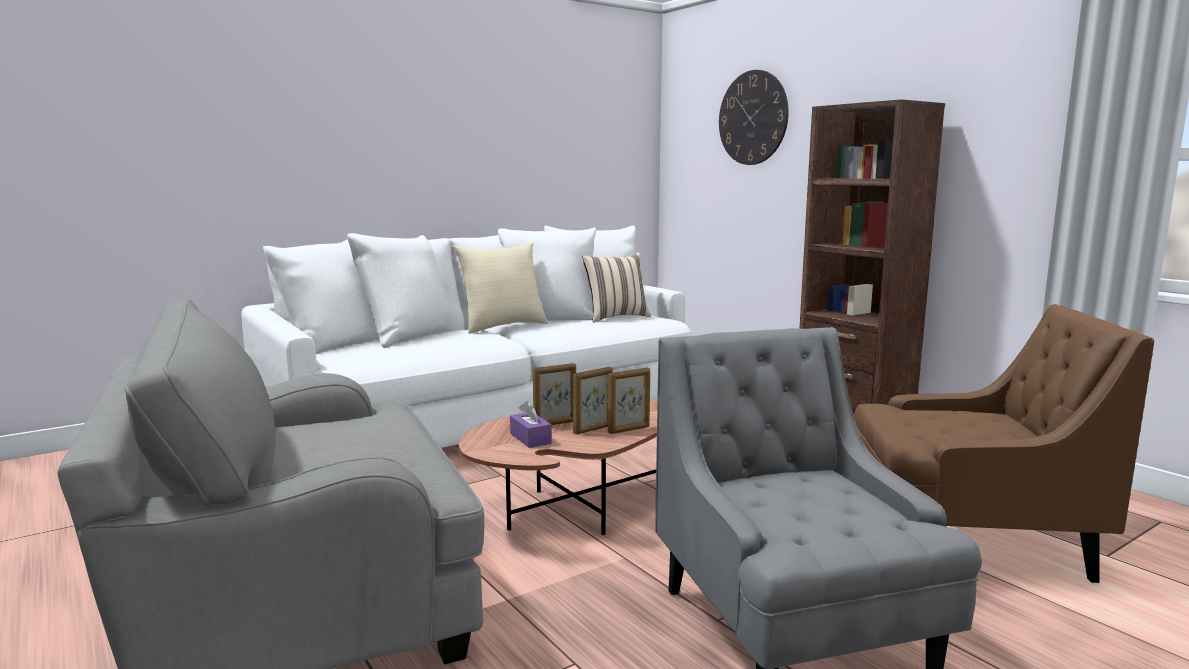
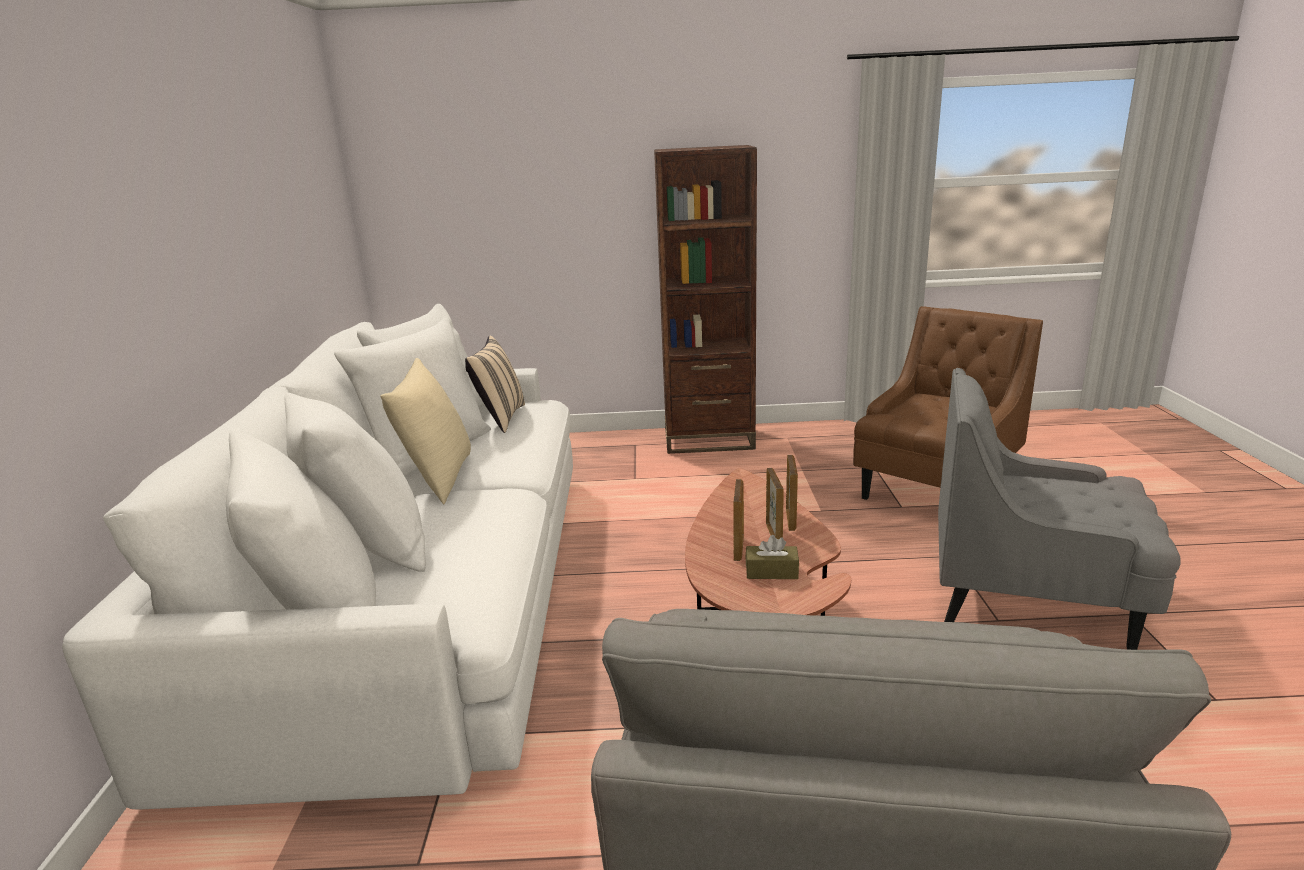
camera: 55 degrees left, 10 degrees up
(530, 439) = (771, 572): purple tissue box -> brown tissue box
(753, 118) = (510, 155): wall clock -> none

